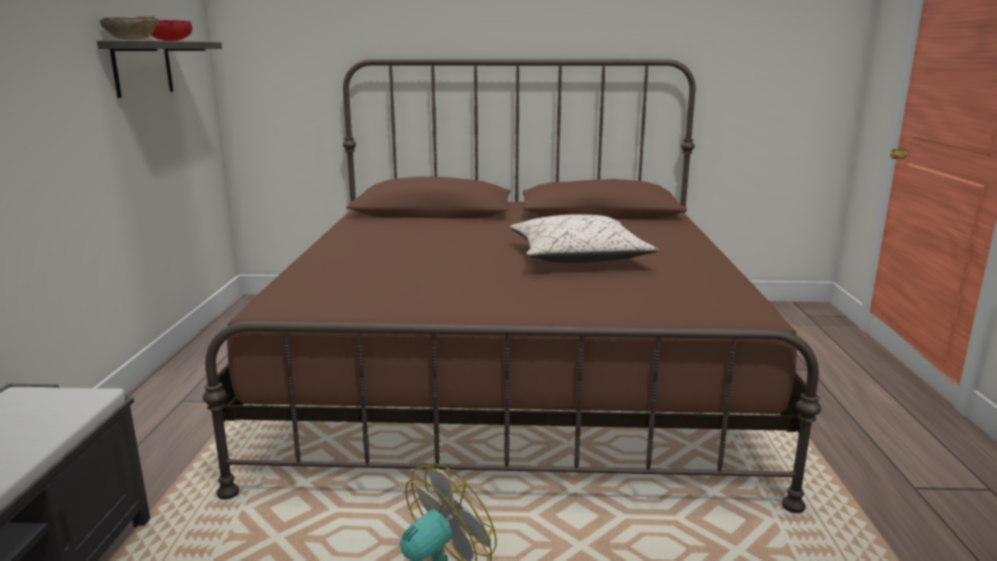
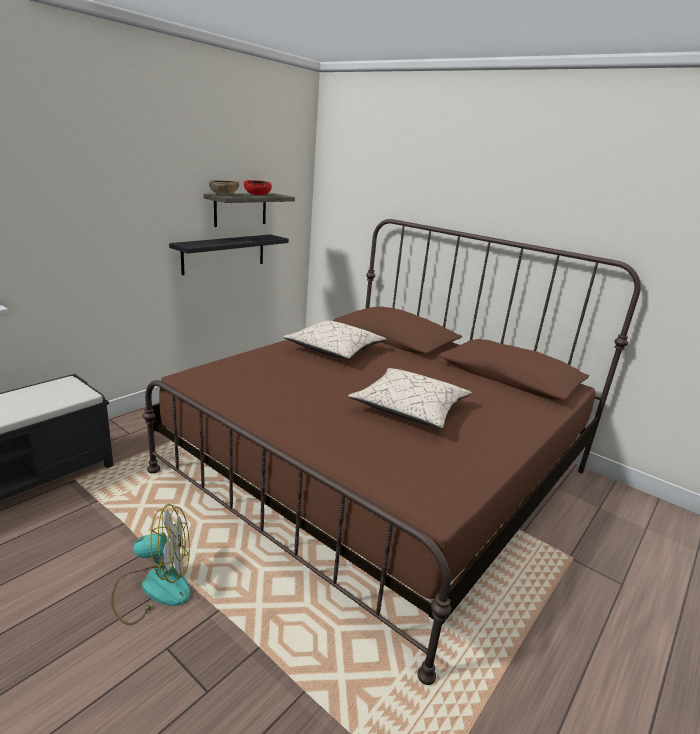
camera: 35 degrees right, 5 degrees up
(136, 143) = (224, 253): none -> black shelf
(397, 236) = (334, 350): none -> beige pillow

